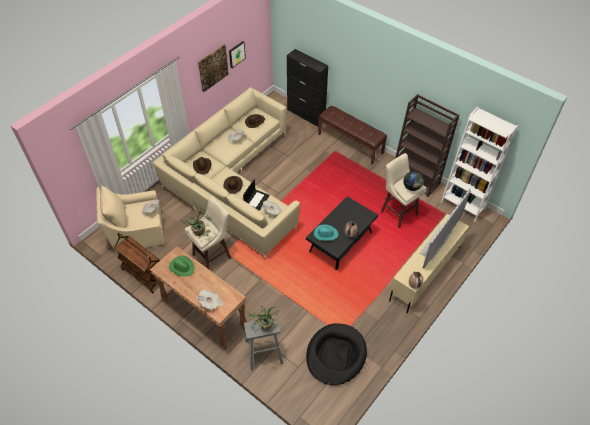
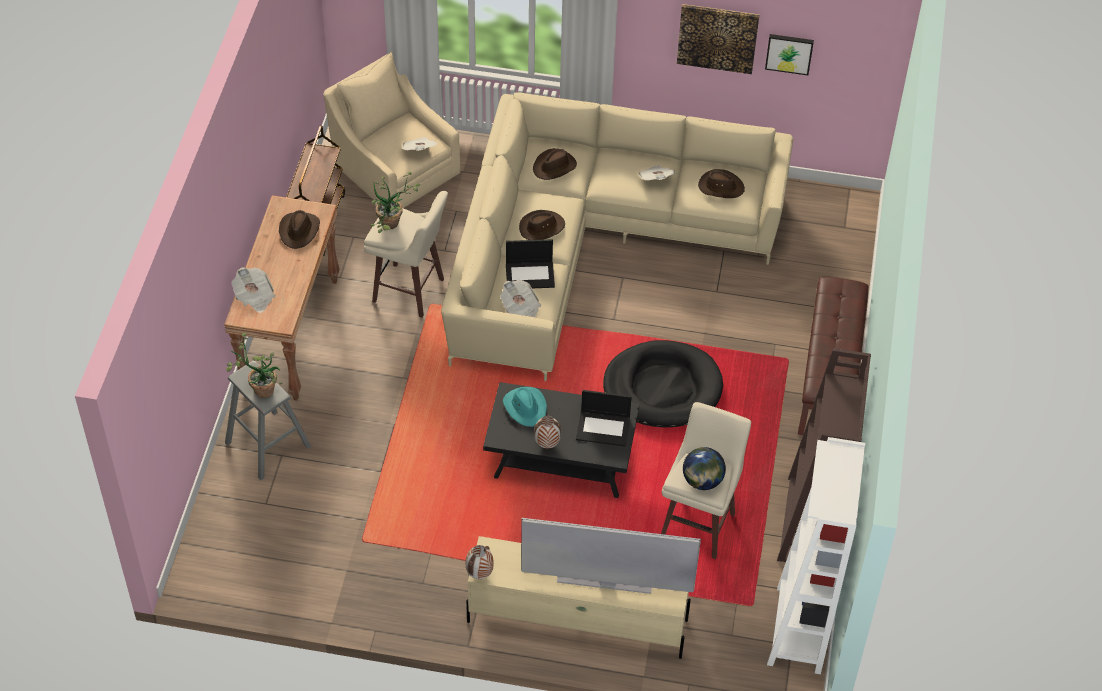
camera: 60 degrees right, 0 degrees up
(182, 267) = (299, 231): green hat -> brown hat
(306, 115) = (853, 272): black cabinet -> none
(336, 355) = (317, 547): black dog bed -> black dog bed (662, 388)
(353, 212) = (604, 428): none -> laptop

